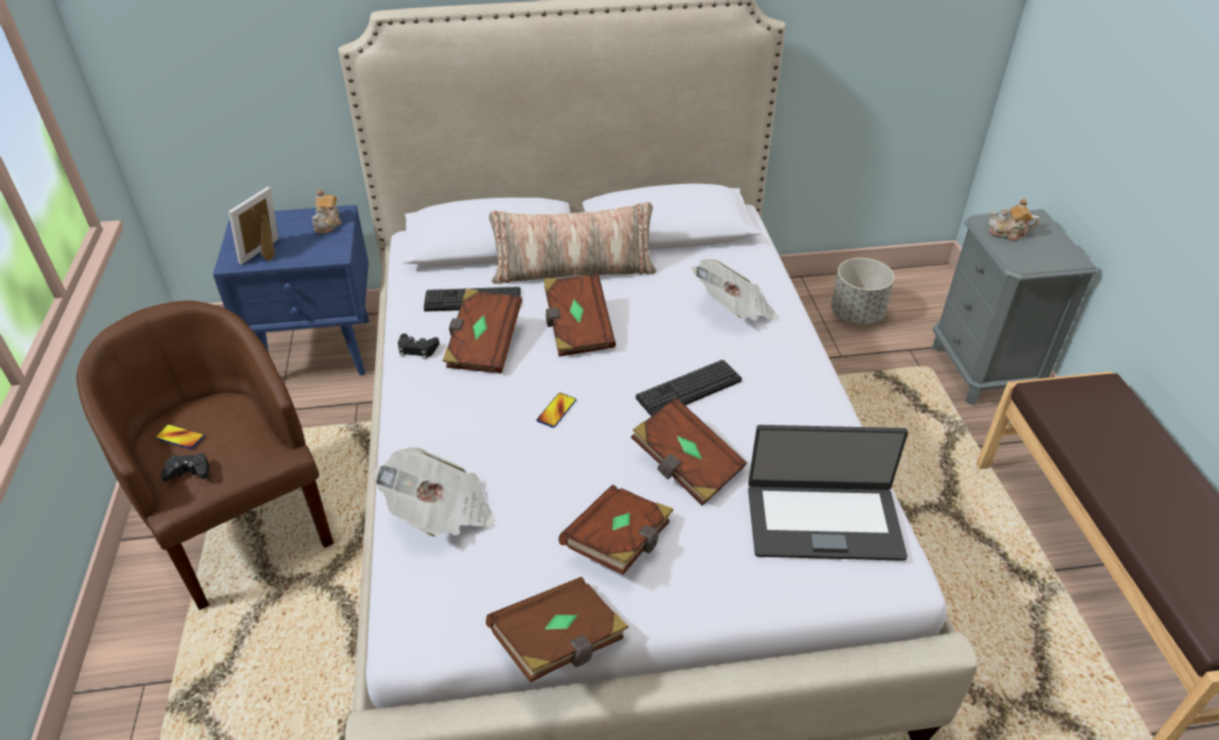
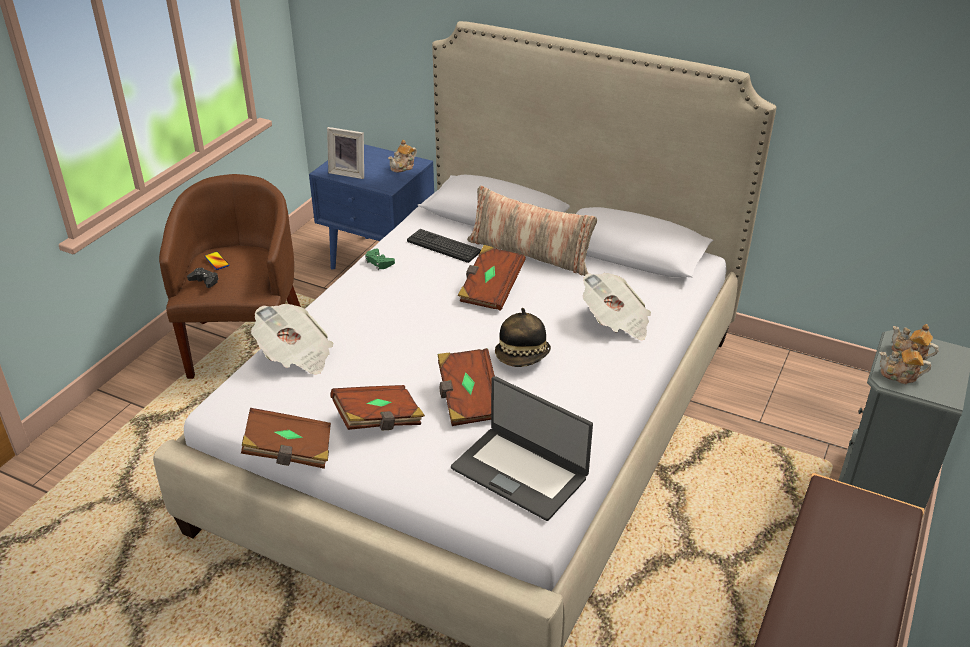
camera: 35 degrees right, 5 degrees down
(266, 254) = (349, 172): picture frame -> picture frame turned 135 degrees counterclockwise
(417, 349) = (379, 262): black game controller -> green game controller
(483, 345) = (420, 276): brown book -> none
(556, 411) = (422, 332): phone -> none
(689, 389) = (523, 357): keyboard -> hat
(857, 314) = (809, 397): grey planter -> none
(1024, 256) = (900, 375): none -> teapot

